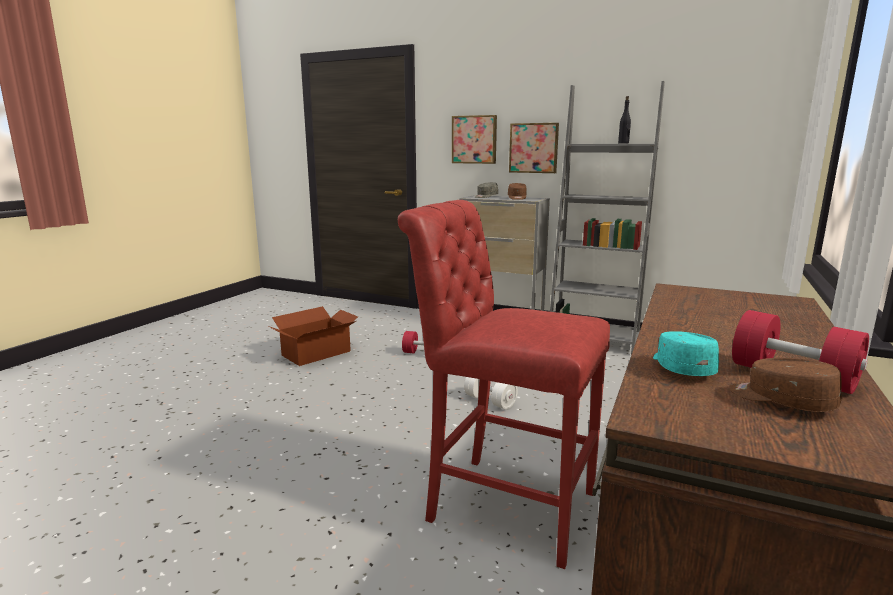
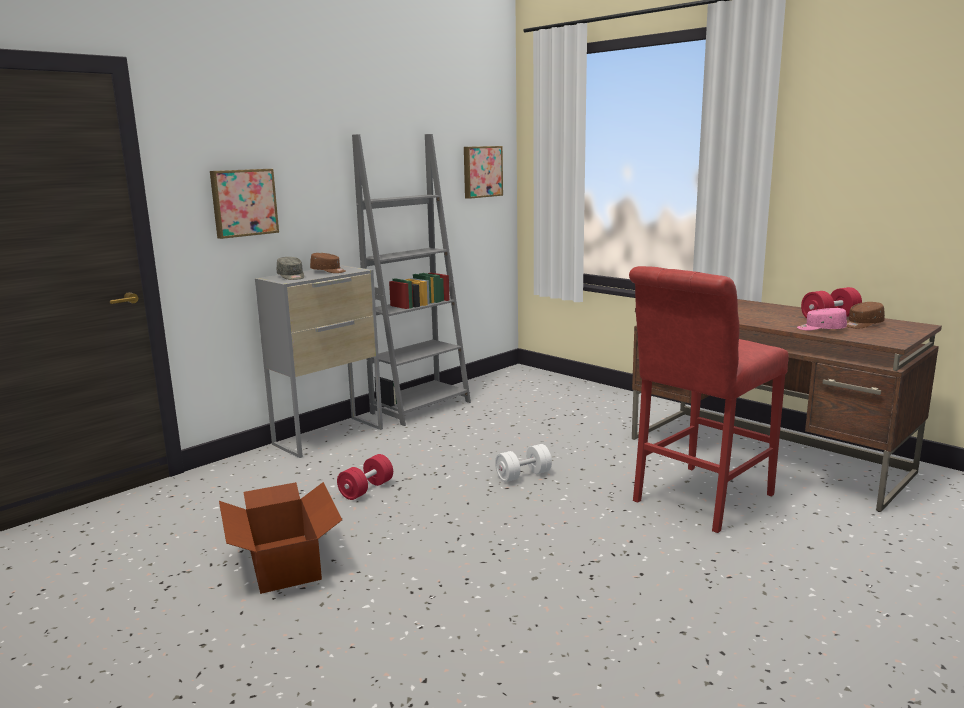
camera: 70 degrees left, 0 degrees up
(534, 148) = (317, 208): picture -> picture (481, 171)
(623, 143) = (409, 196): black bottle -> none
(681, 367) = (821, 329): turquoise cap -> pink cap

